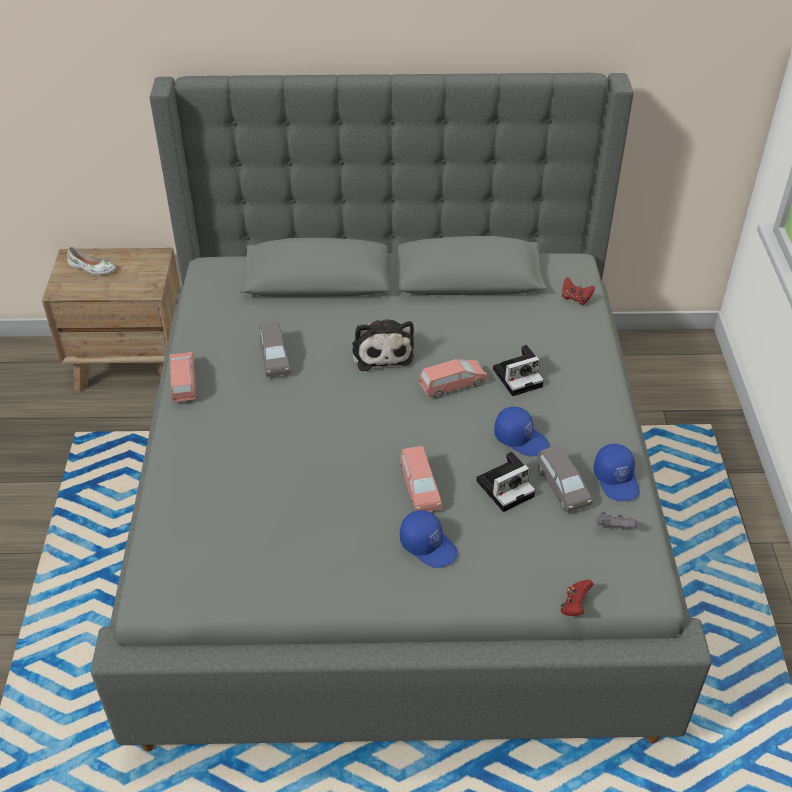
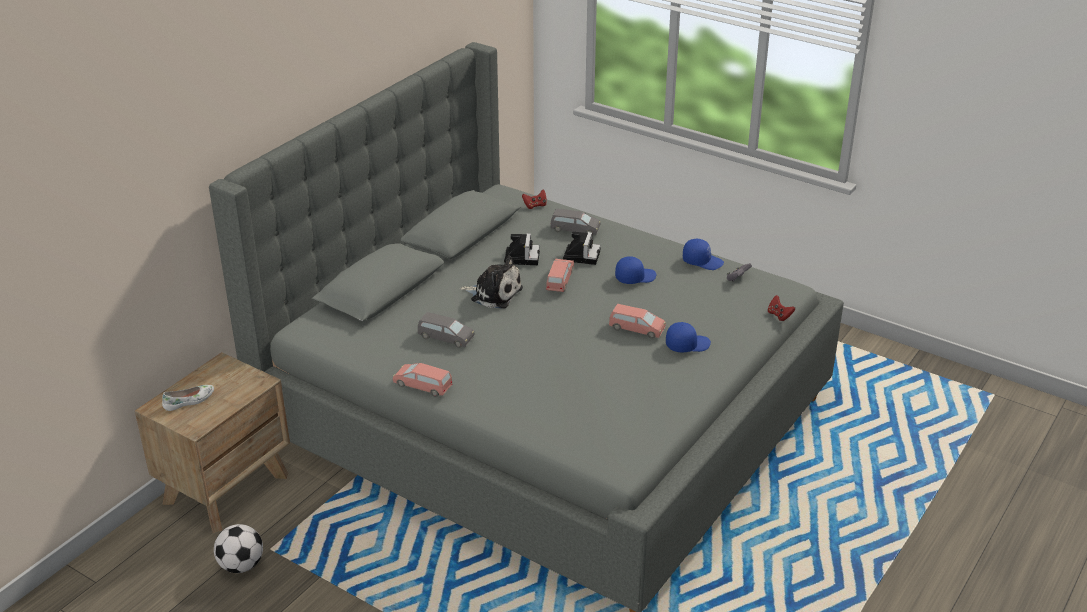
camera: 55 degrees left, 10 degrees down
(46, 427) = (241, 565): none -> football
(506, 487) = (669, 299): camera -> camera (521, 257)
(562, 487) = (689, 281): grey toy car -> grey toy car (575, 230)

